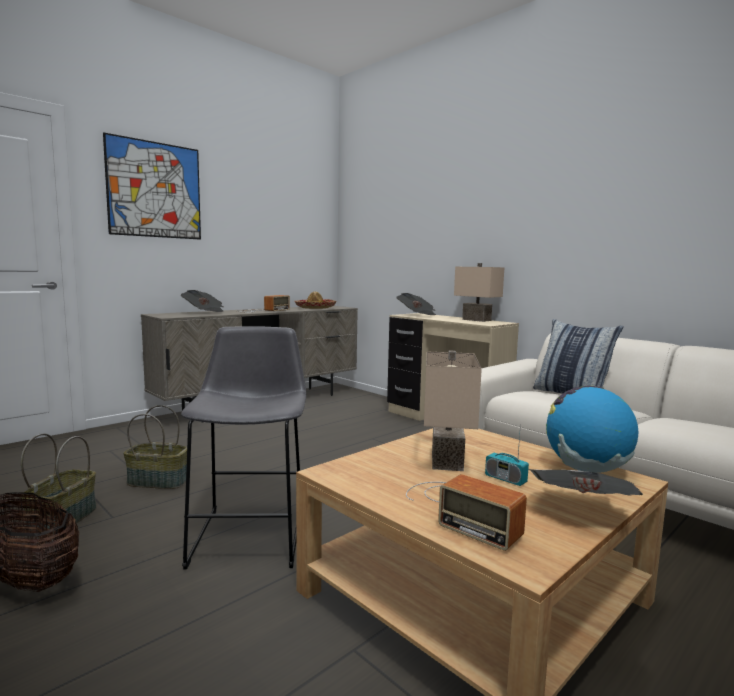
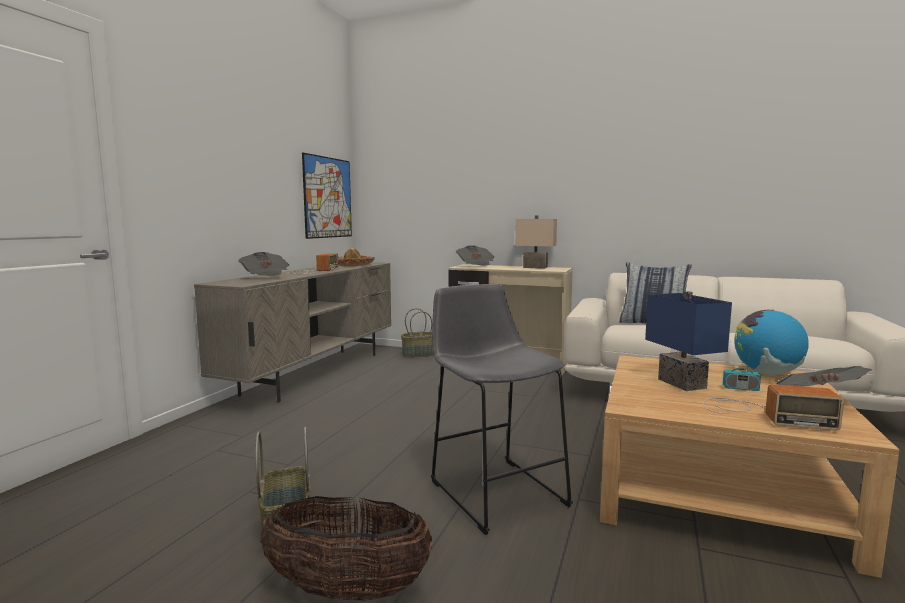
camera: 25 degrees left, 0 degrees up
(155, 190) = (200, 134): picture -> picture (328, 197)
(159, 481) = (329, 467): basket -> basket (419, 354)
(444, 460) = (679, 383): beige table lamp -> blue table lamp

